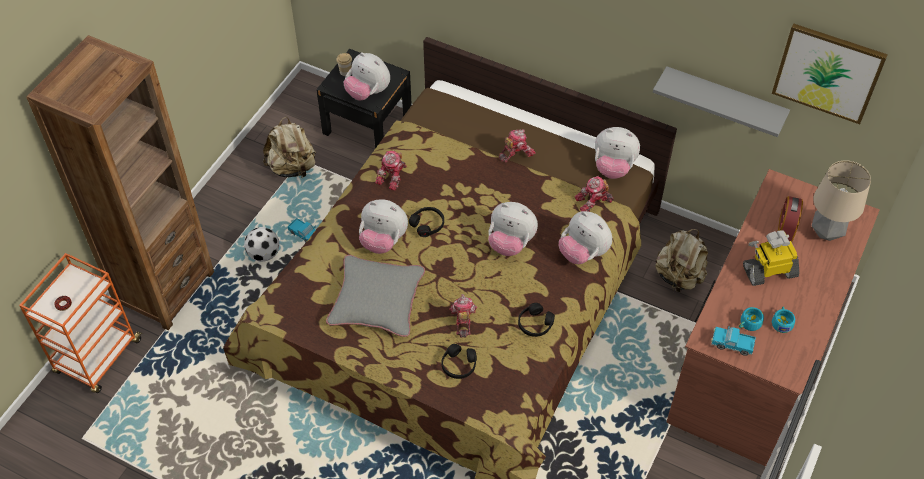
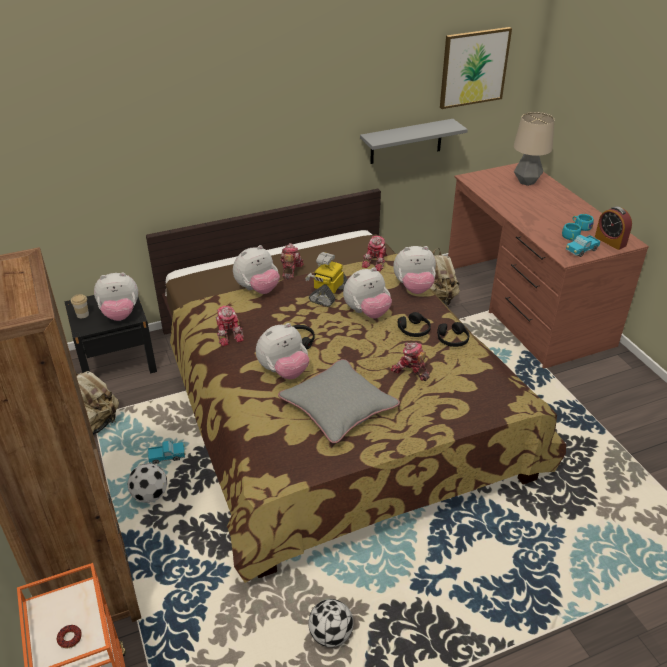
camera: 50 degrees left, 15 degrees down
(242, 444) = (330, 634): none -> football
(458, 365) = (451, 396): black headphones -> black headphones (414, 330)
(613, 167) = (355, 243): plush toy -> plush toy (257, 289)
(769, 271) = (535, 211): toy robot -> toy robot (328, 294)
(785, 229) = (508, 192): alarm clock -> alarm clock (610, 241)

